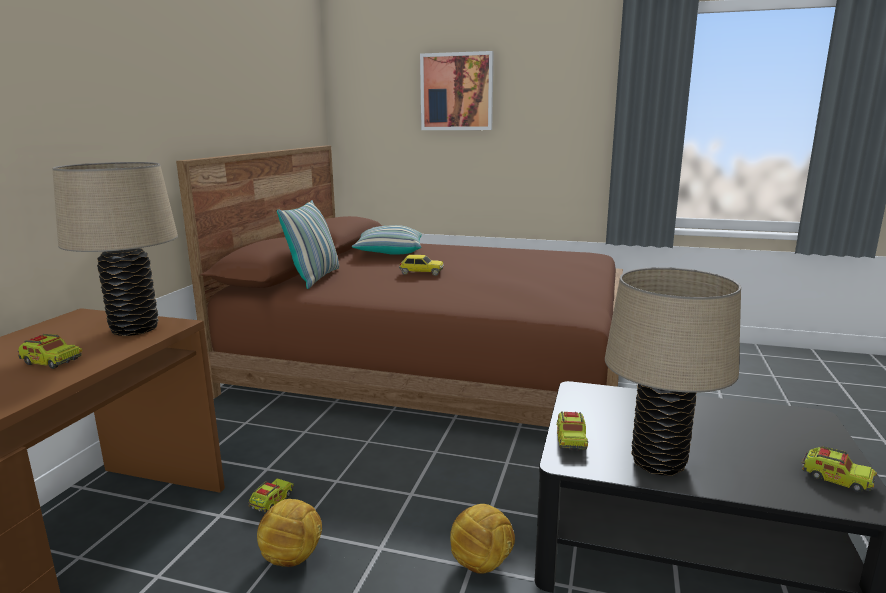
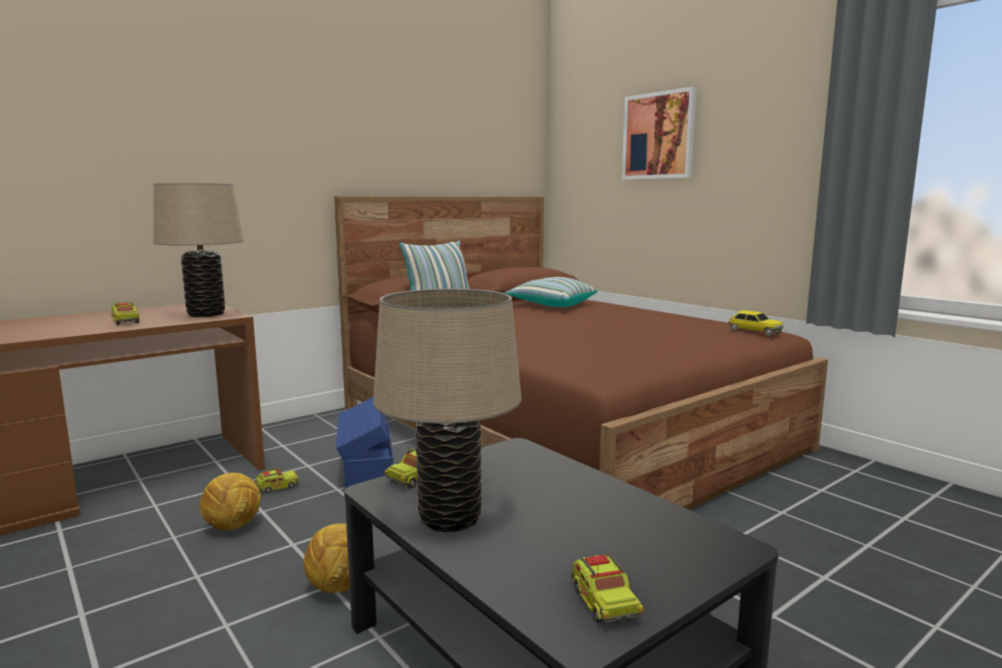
camera: 35 degrees right, 5 degrees down
(333, 452) = (367, 469): none -> blue storage box
(421, 272) = (533, 321): toy car -> toy car (754, 331)

